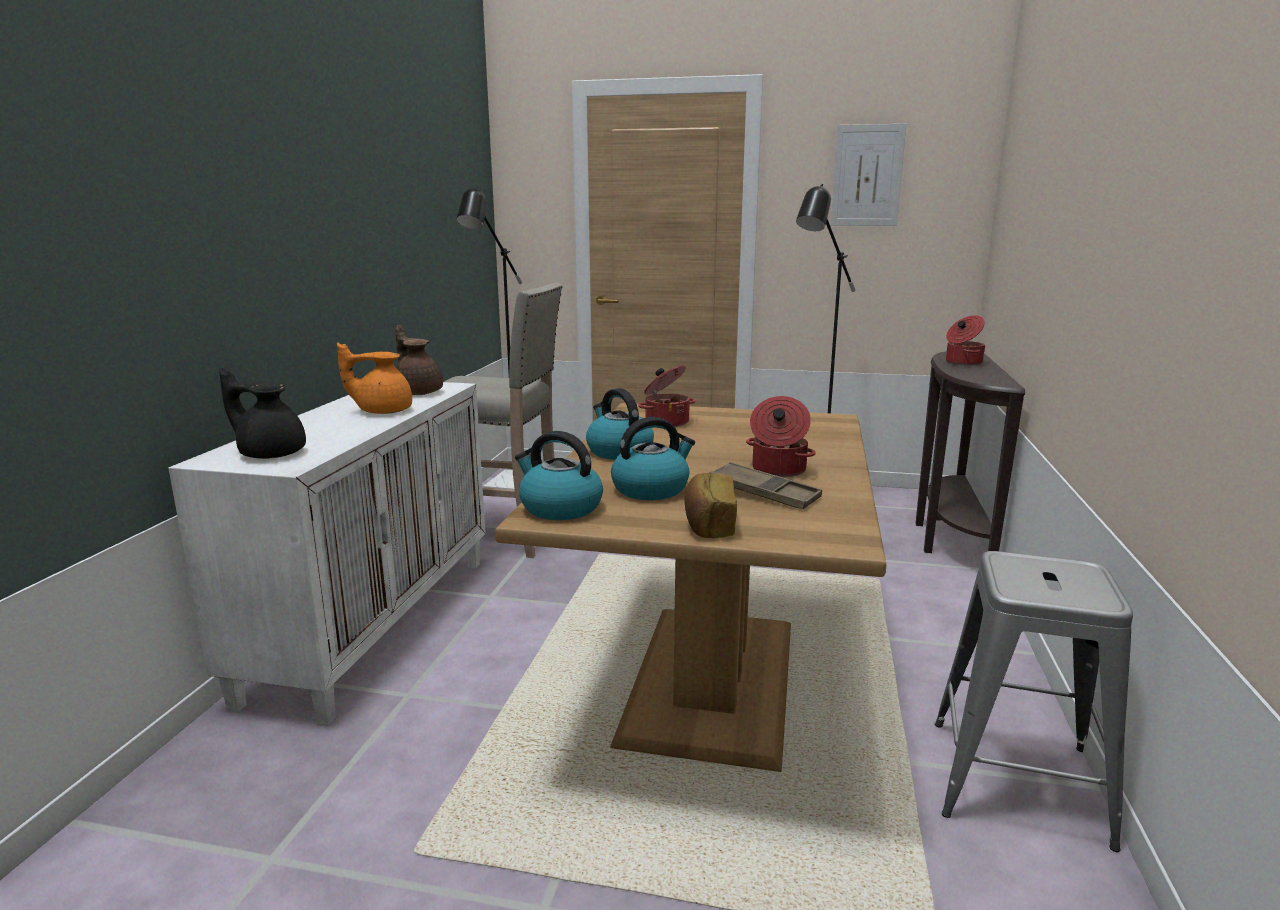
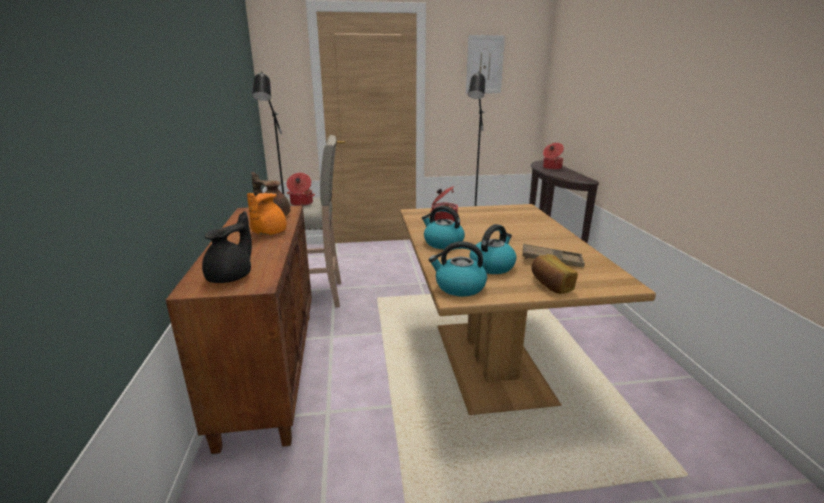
camera: 20 degrees left, 5 degrees up
(270, 453) = (231, 276): black teapot -> black teapot turned 120 degrees clockwise
(374, 624) = (270, 370): white cabinet -> brown cabinet
(382, 411) = (267, 233): orange teapot -> orange teapot turned 45 degrees counterclockwise
(777, 470) = (539, 244): cooking pot -> cooking pot (301, 203)
(1016, 780) = (659, 381): grey stool -> none

